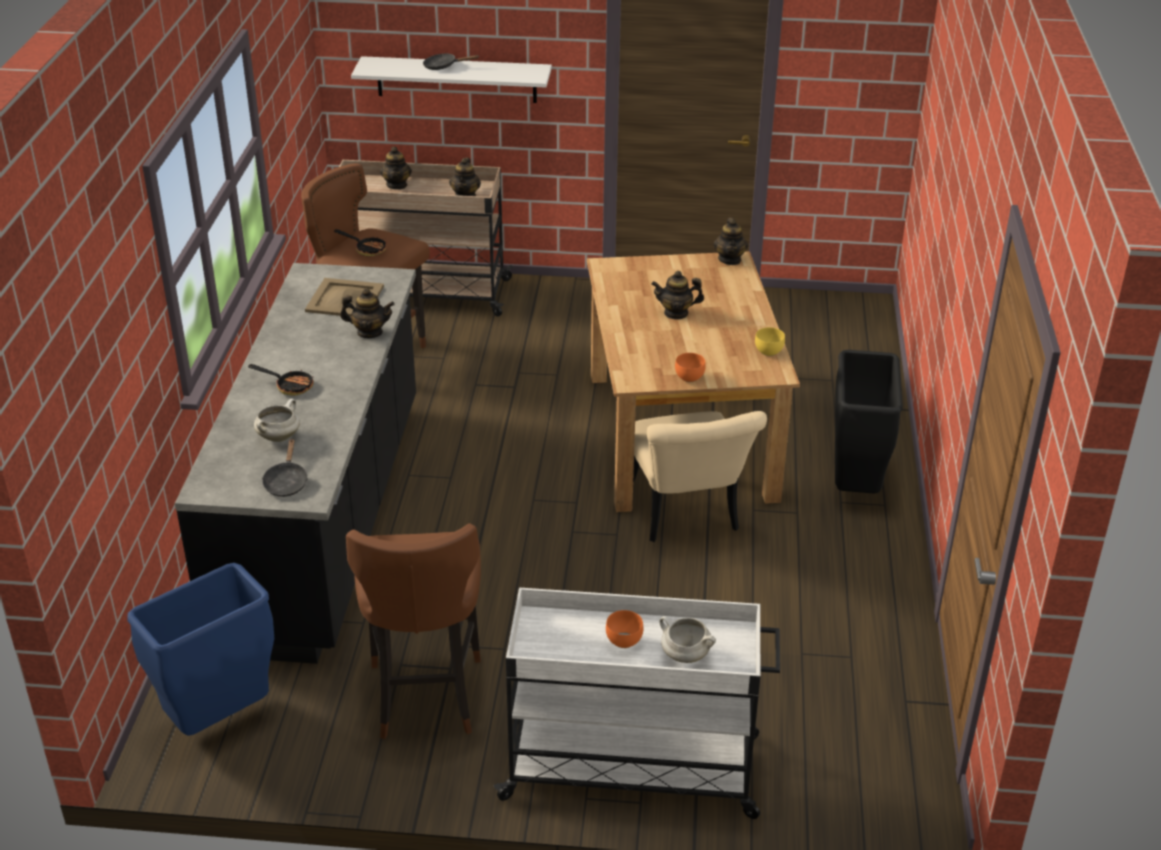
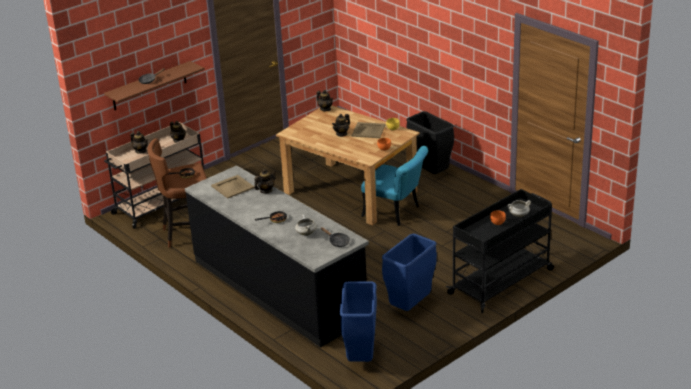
camera: 45 degrees left, 5 degrees down
(425, 695) = (411, 307): brown stool -> blue trash can
(456, 79) = (149, 86): white shelf -> brown shelf
(634, 768) = (502, 281): white cart -> black cart
(686, 516) = (396, 212): beige chair -> turquoise chair
(724, 332) = (368, 130): none -> beige tray

